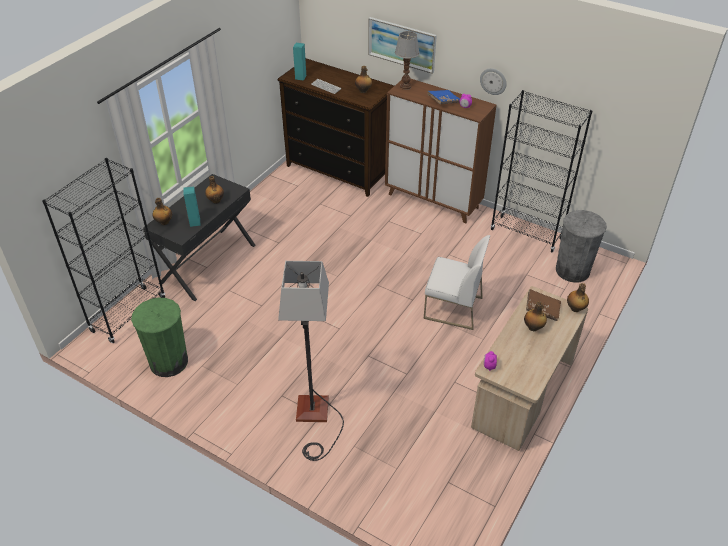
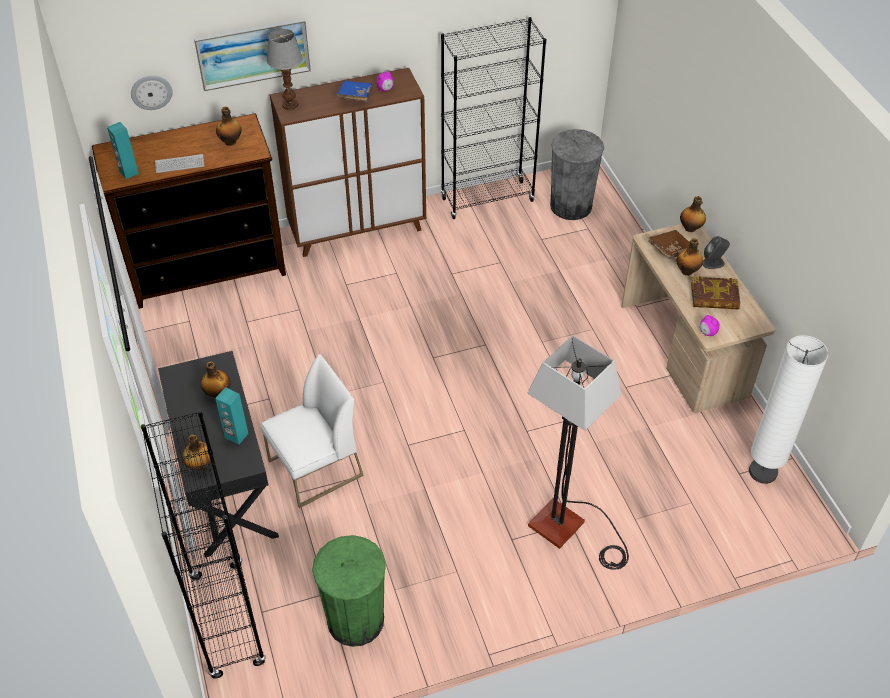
camera: 50 degrees left, 5 degrees up
(452, 308) = (529, 323): white chair -> white chair (315, 469)
(463, 495) = (762, 472): none -> white floor lamp
(493, 81) = (396, 41): wall clock -> wall clock (151, 92)
(526, 353) = (714, 297): none -> book
(558, 336) = (713, 263): none -> grey speaker

